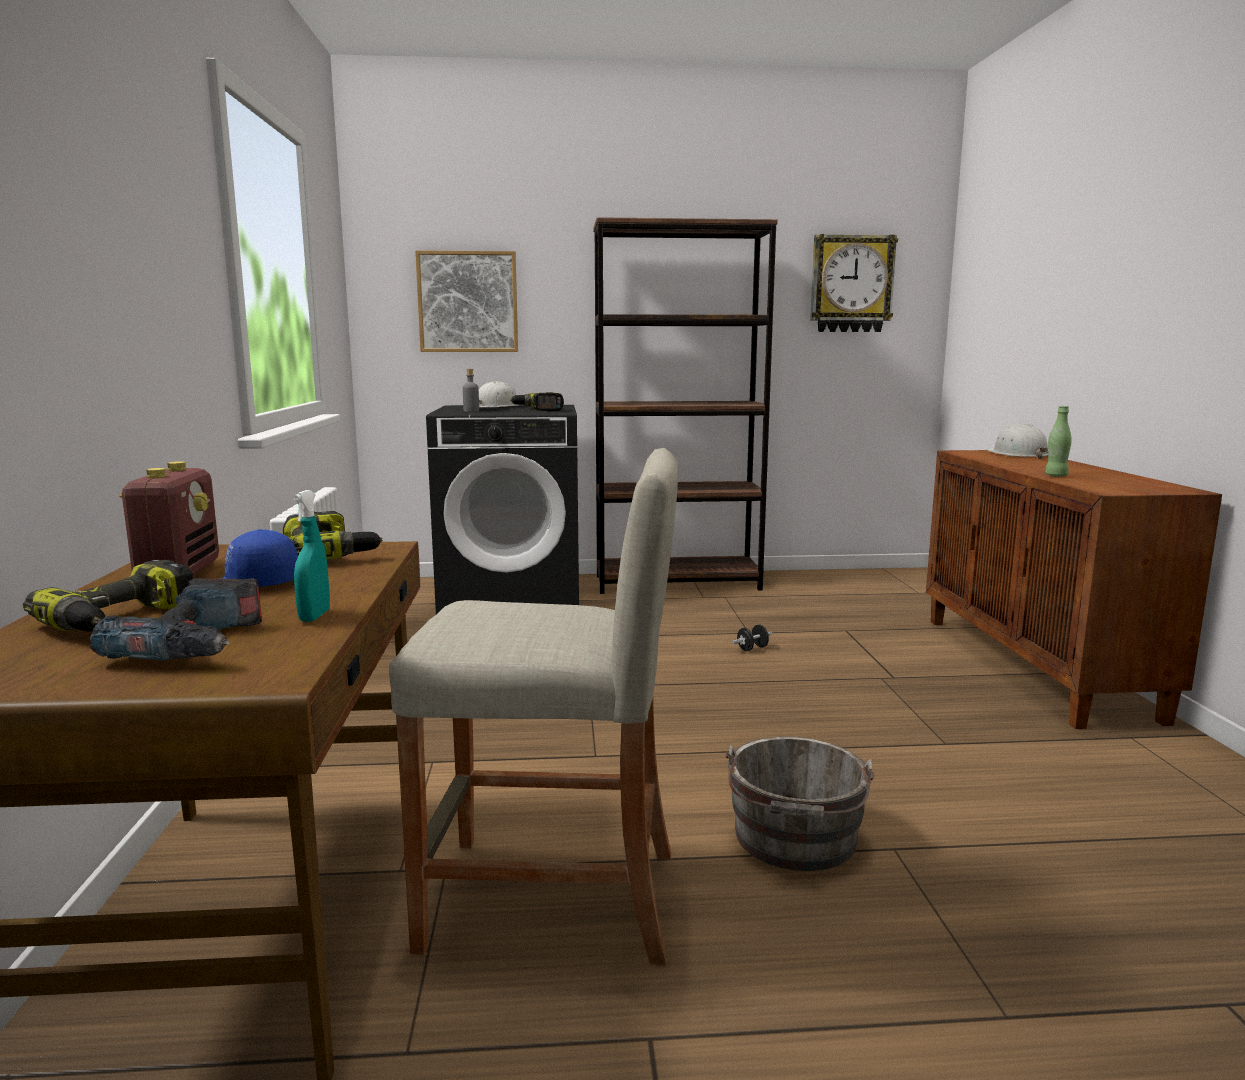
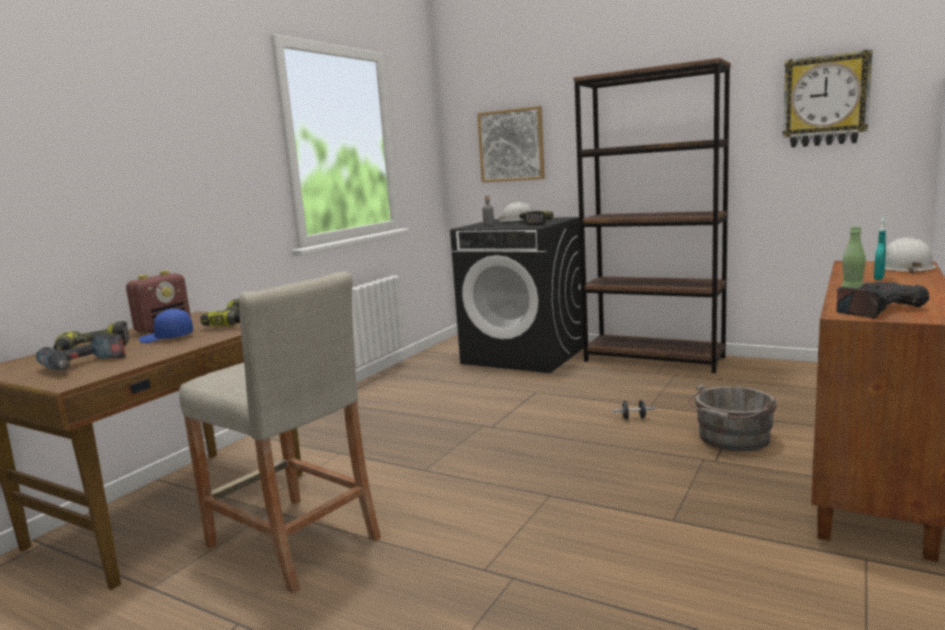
camera: 35 degrees right, 0 degrees up
(314, 616) = (149, 356): turquoise spray bottle -> turquoise spray bottle (879, 278)
(795, 841) = (459, 553): grey bucket -> grey bucket (732, 439)
(1116, 486) = (874, 309): none -> power drill

